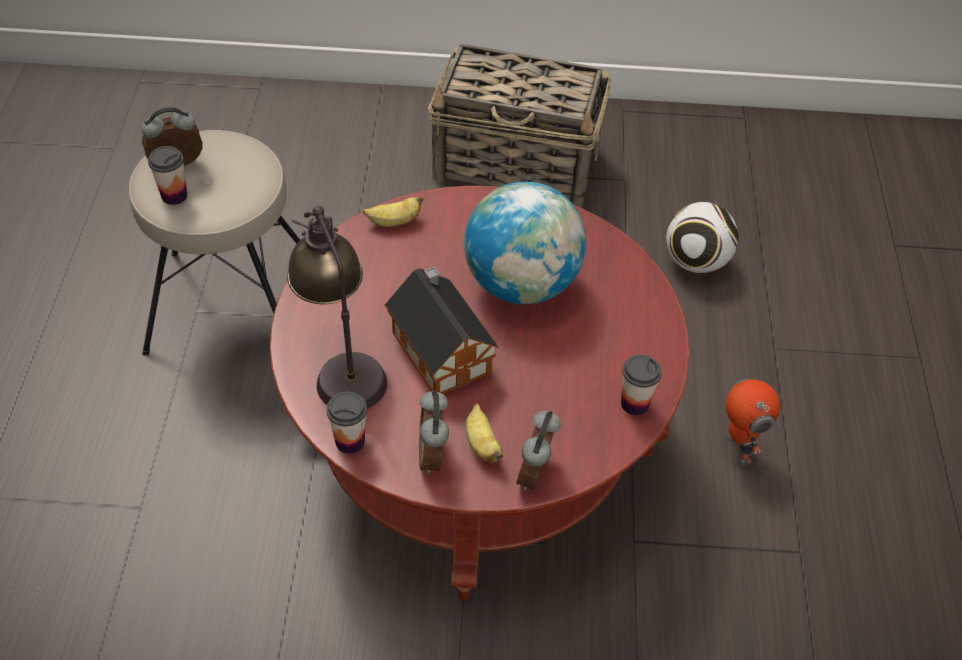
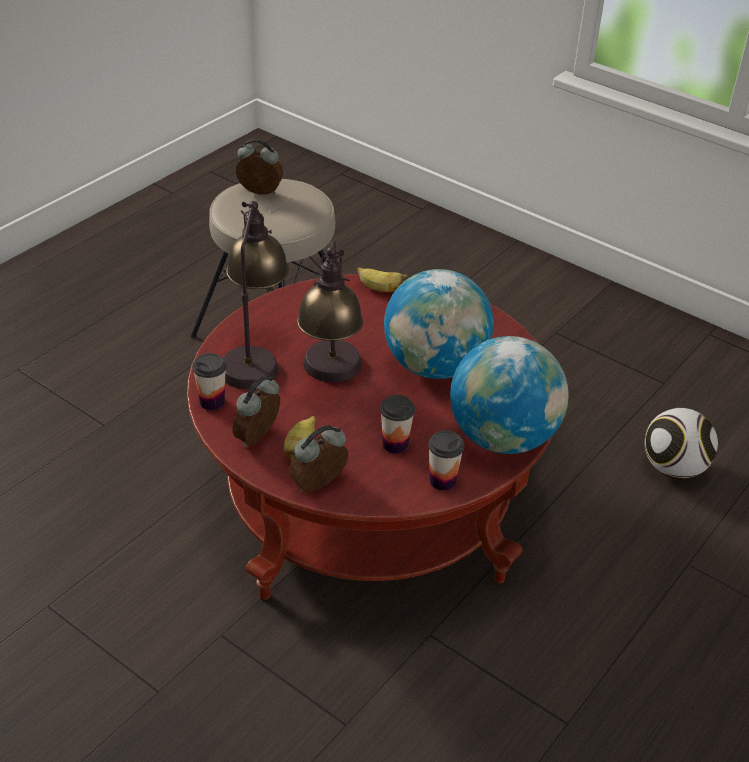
camera: 35 degrees right, 10 degrees down
(174, 195) = (239, 208): cup -> cup (395, 444)
(440, 349) = (331, 378): toy house -> table lamp
(518, 164) = (579, 335): basket -> none
(644, 328) = (502, 437): none -> globe
(736, 449) = (580, 618): toy robot -> none

